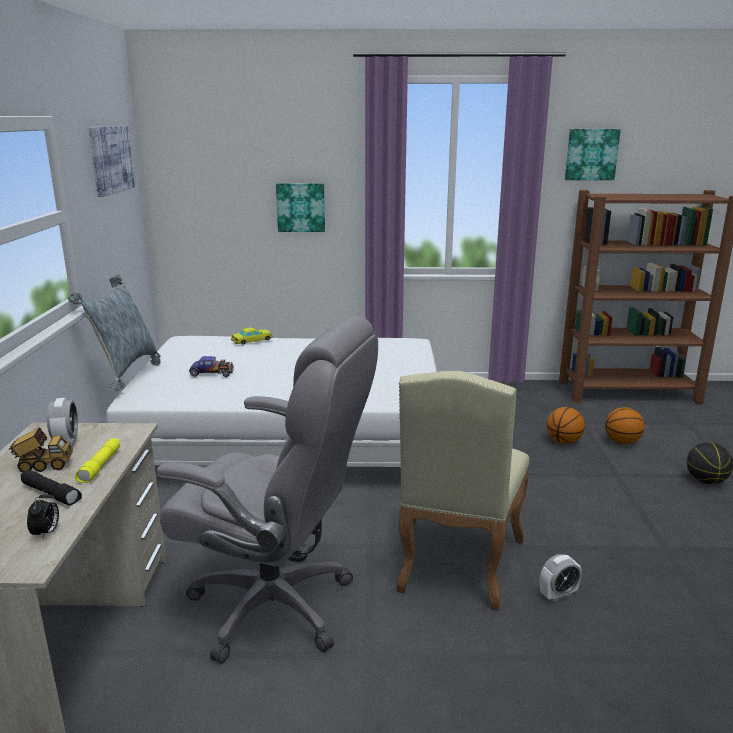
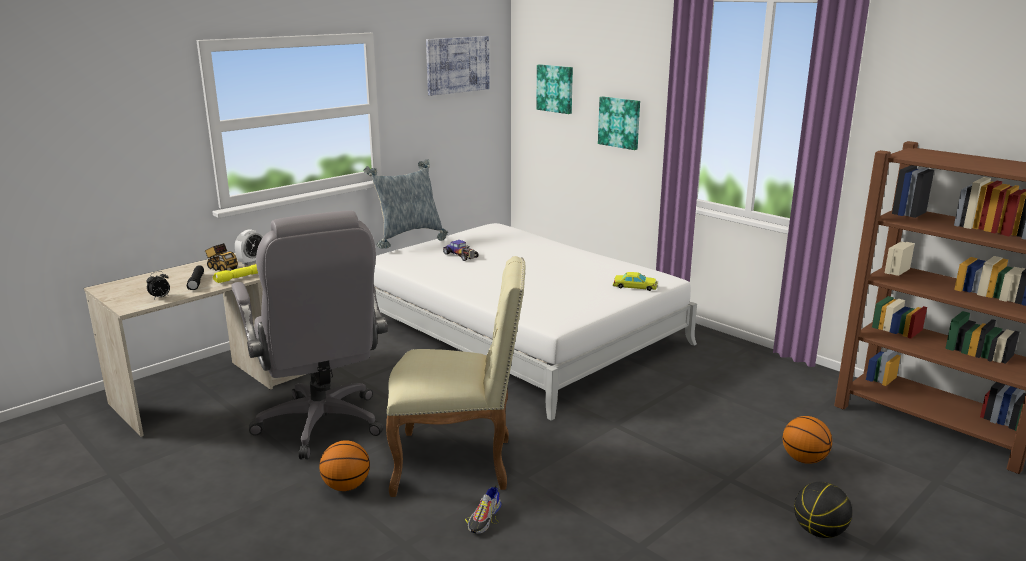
camera: 45 degrees right, 0 degrees up
(252, 340) = (536, 240): yellow toy car -> yellow toy car (635, 286)
(455, 566) = (456, 463): beige chair -> beige chair turned 150 degrees counterclockwise
(558, 595) = (484, 519): alarm clock -> shoe
(563, 442) = (739, 431): basketball -> basketball (346, 486)
(591, 154) = (930, 97): picture -> picture (555, 88)

